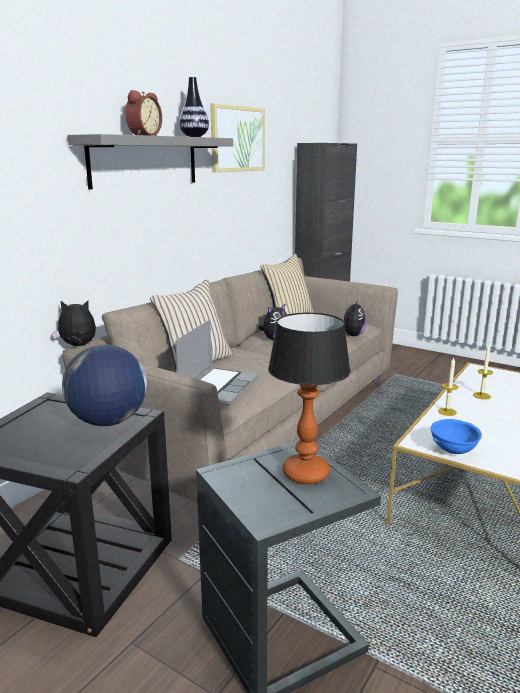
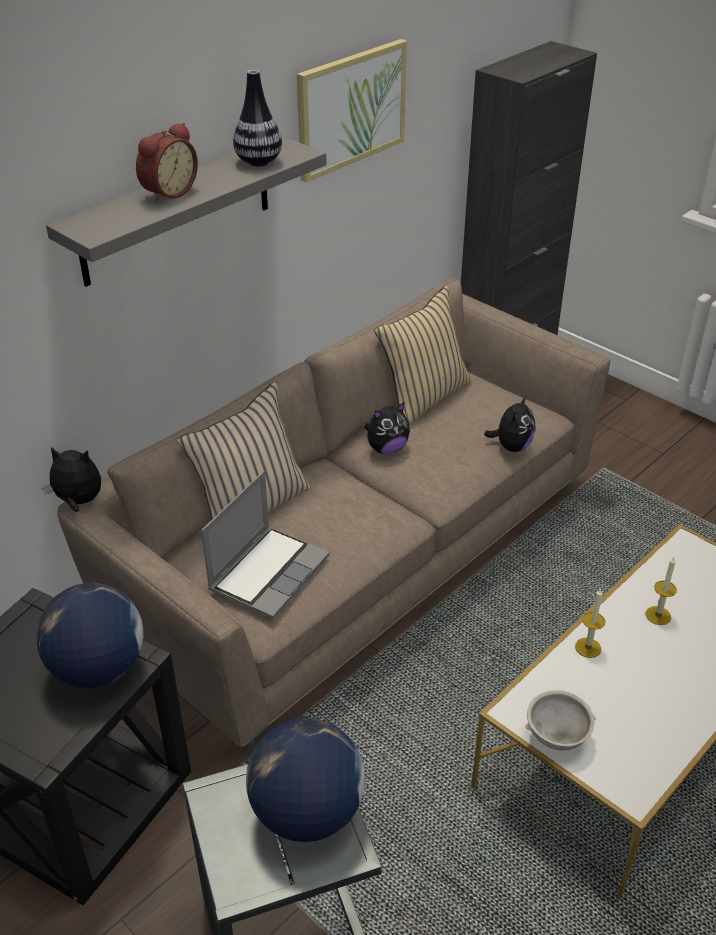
camera: 10 degrees right, 20 degrees up
(305, 474) = (307, 813): table lamp -> globe
(454, 451) = (557, 737): blue bowl -> grey bowl

